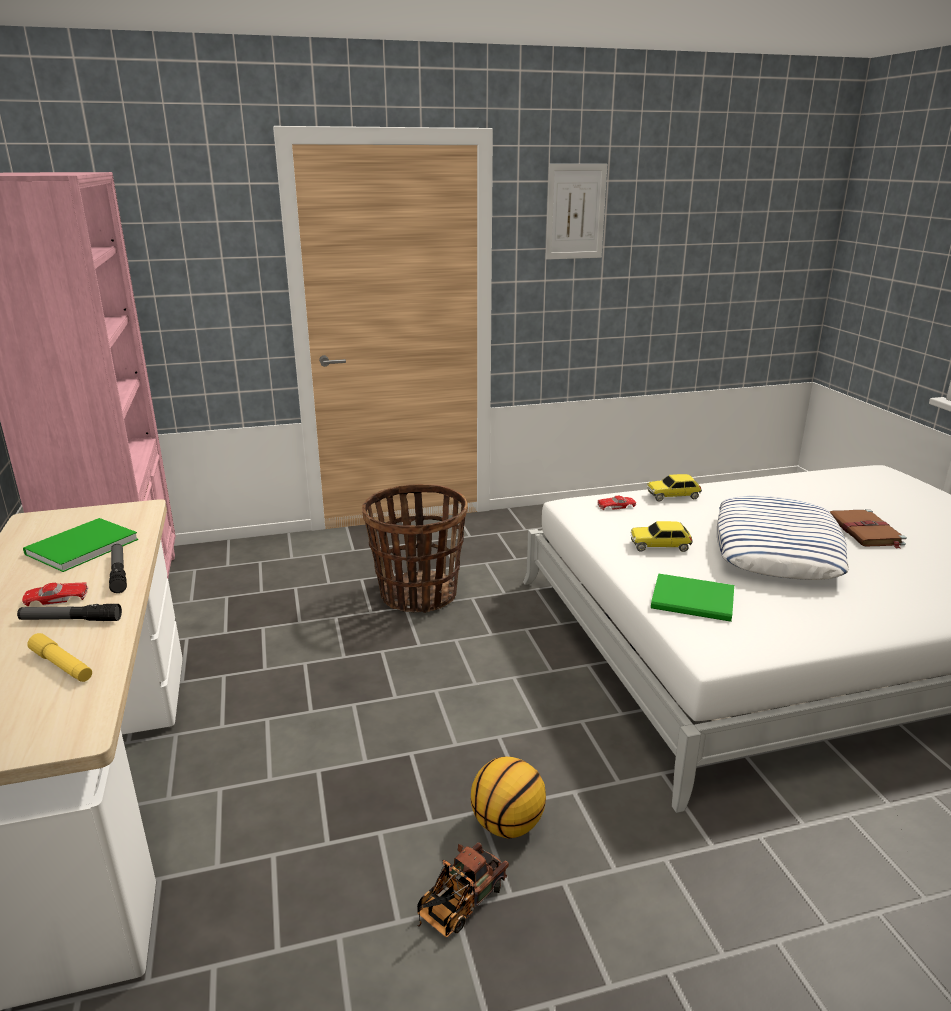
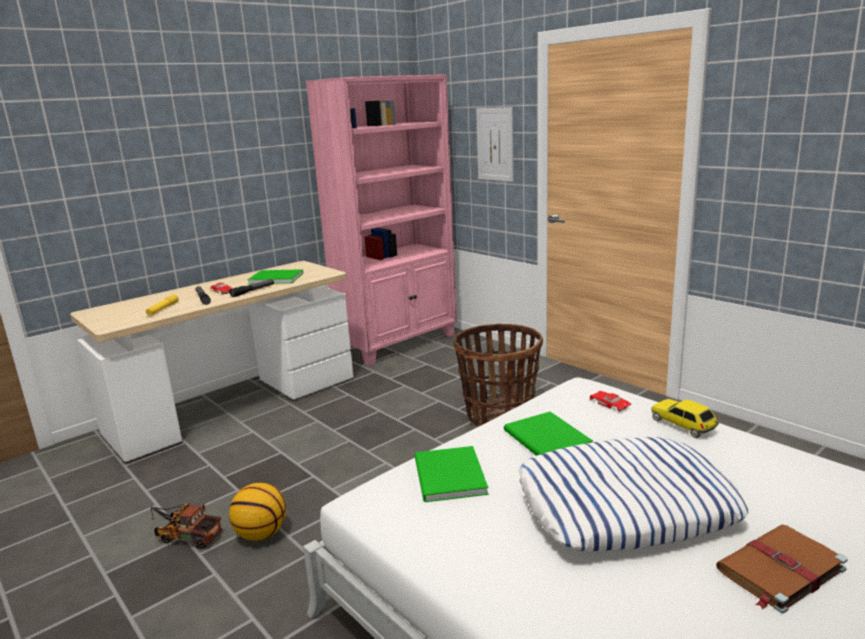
camera: 65 degrees right, 5 degrees down
(575, 212) = (802, 91): picture -> picture (495, 144)
(660, 545) = (546, 440): toy car -> green book

